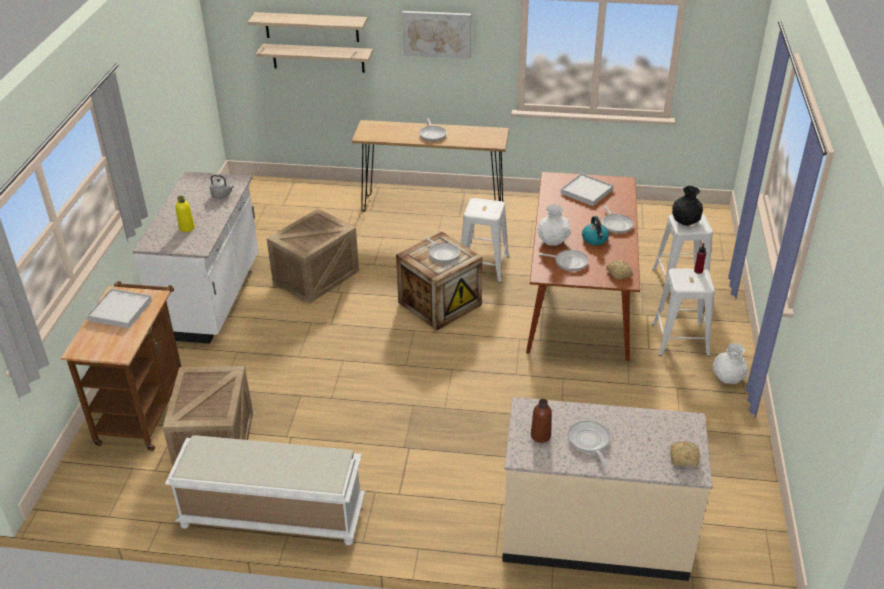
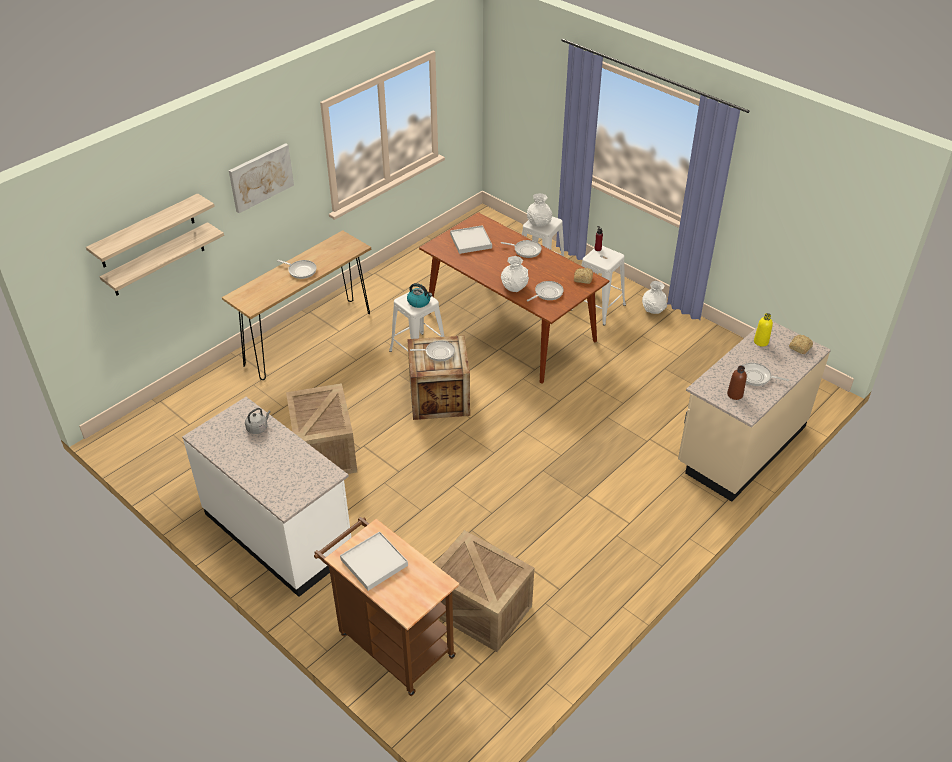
camera: 55 degrees left, 5 degrees up
(187, 228) = (287, 471): yellow bottle -> yellow bottle (761, 342)
(271, 515) = (594, 607): white bench -> none
(595, 239) = (533, 268): kettle -> kettle (419, 302)
(685, 222) = (539, 223): black vase -> white vase

